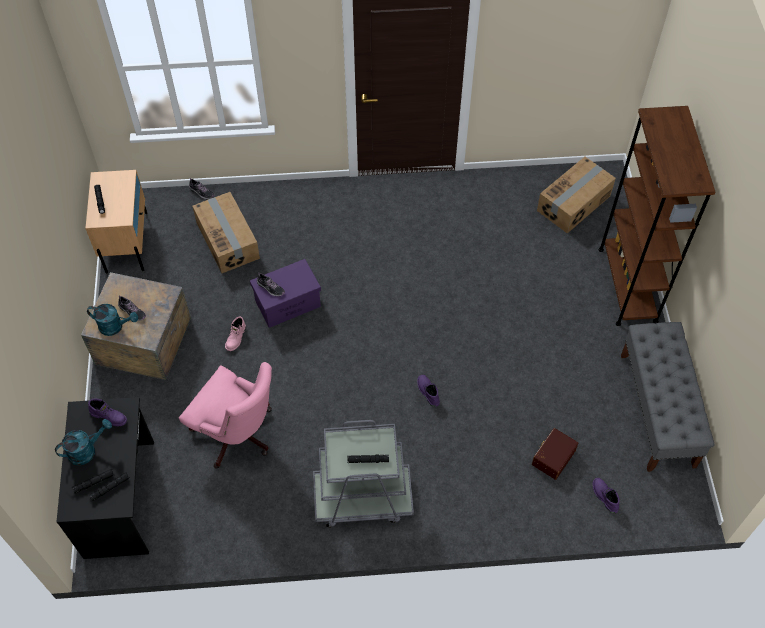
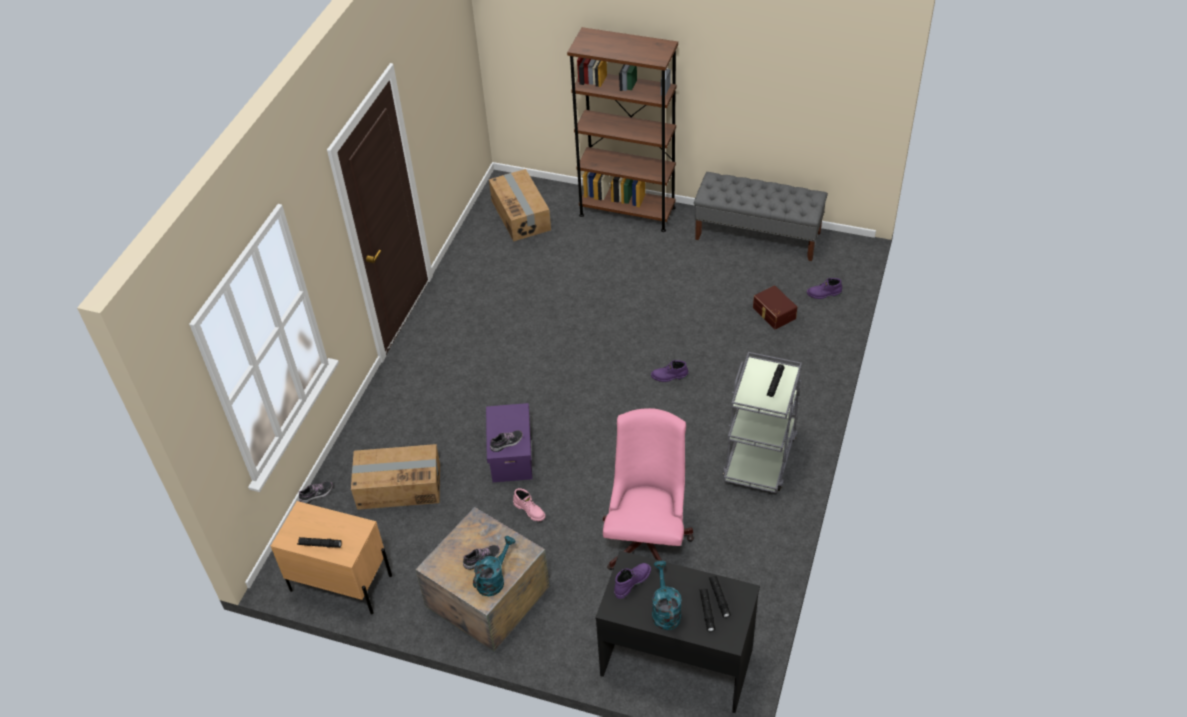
camera: 65 degrees left, 10 degrees down
(238, 435) = (648, 537): pink office chair -> pink office chair turned 45 degrees counterclockwise

